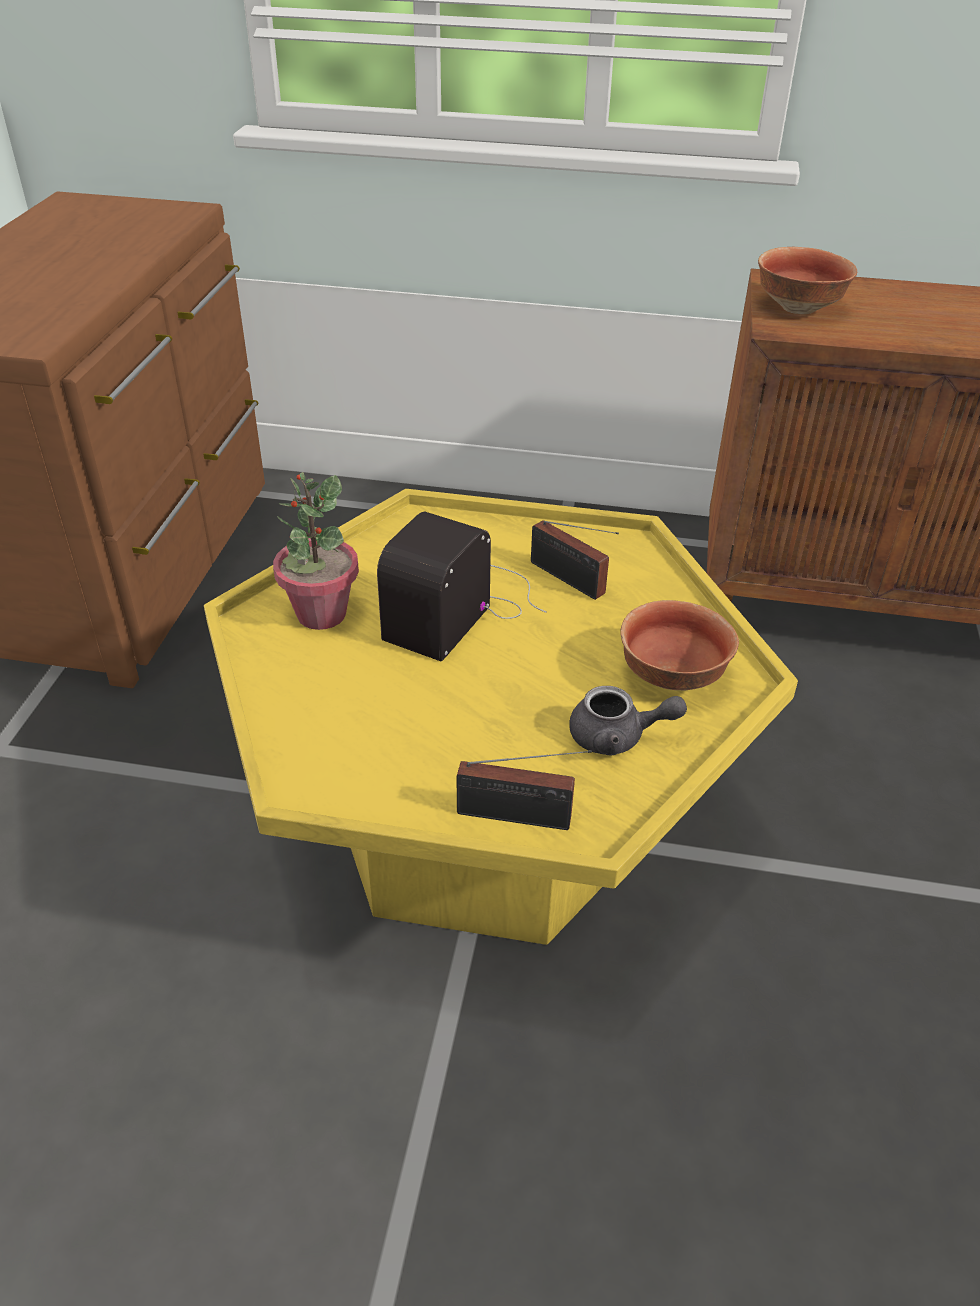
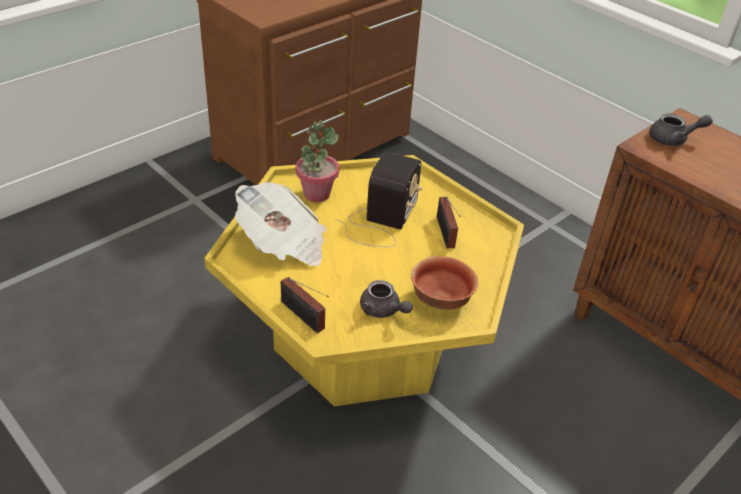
camera: 35 degrees right, 0 degrees up
(356, 719) = (283, 244): none -> newspaper
(462, 605) = (381, 220): radio -> radio turned 135 degrees clockwise
(799, 307) = (673, 140): bowl -> grey teapot

